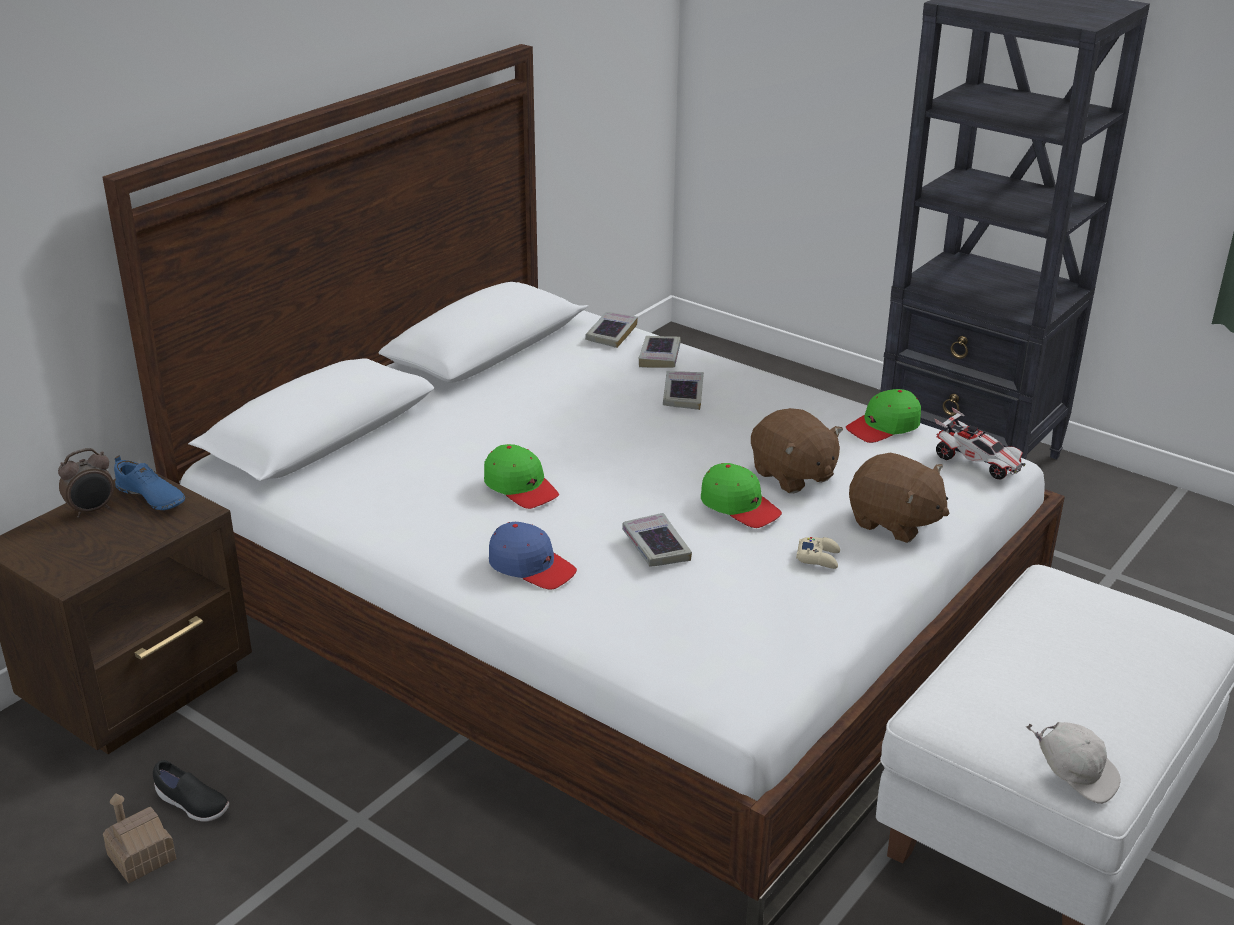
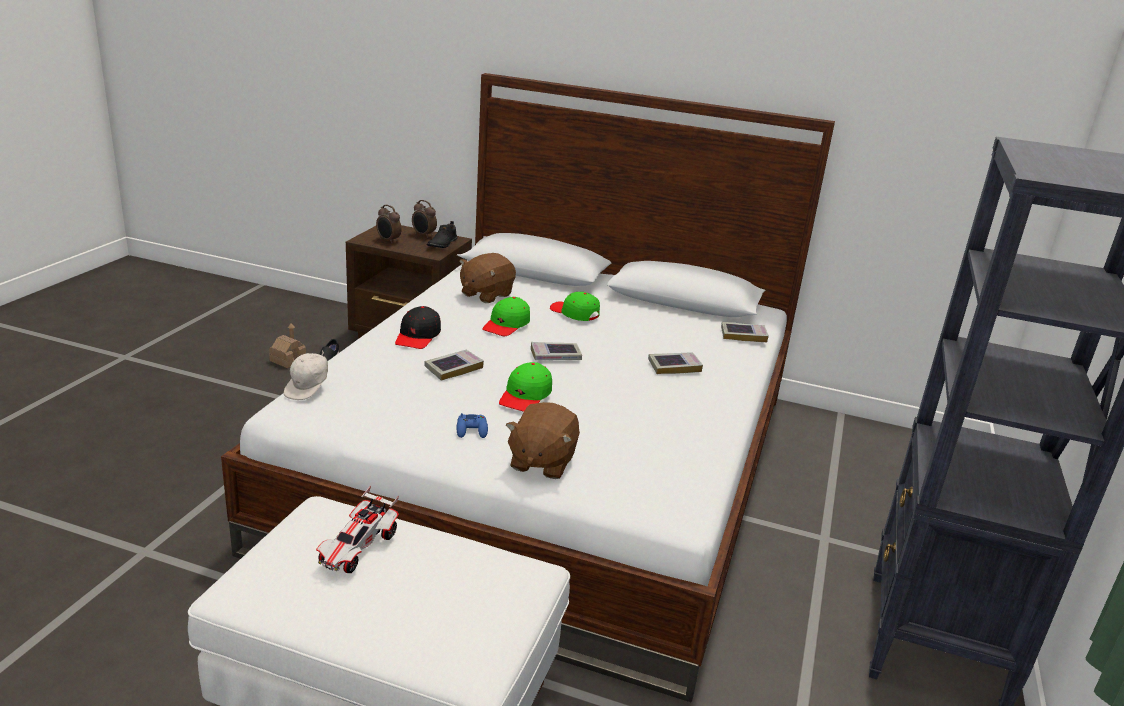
camera: 70 degrees right, 5 degrees down
(96, 551) = (388, 241): none -> alarm clock
(151, 497) = (442, 244): blue shoe -> black shoe
(531, 566) = (418, 336): blue cap -> black cap
(659, 356) = (727, 355): book -> book (555, 356)
(792, 475) = (587, 416): brown plush toy -> brown plush toy (486, 294)
(818, 557) = (472, 430): beige game controller -> blue game controller
(884, 427) = (696, 453): green cap -> green cap (574, 313)
(977, 462) = (670, 502): toy car -> toy car (358, 548)
(1074, 776) = (245, 575): white cap -> white cap (309, 389)

